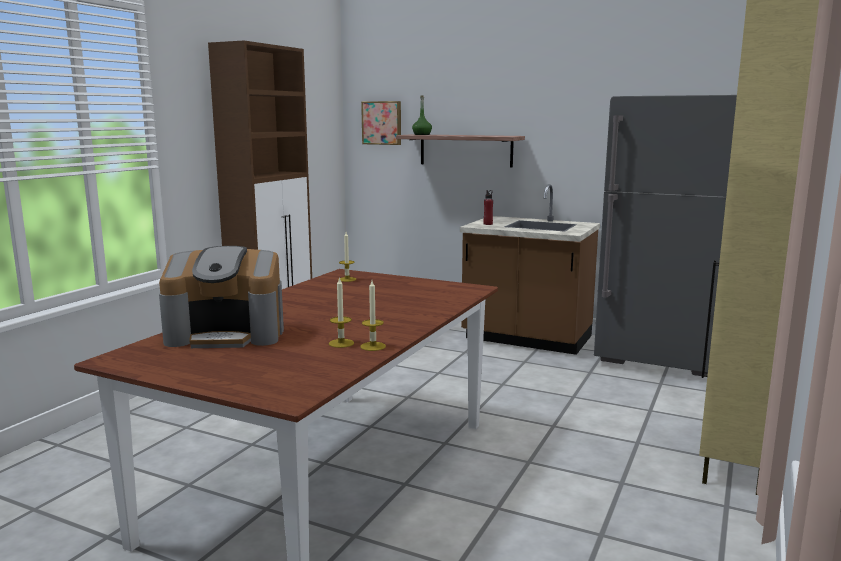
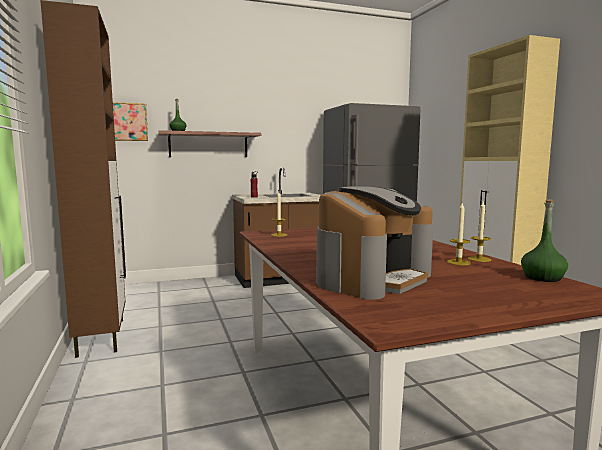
camera: 45 degrees left, 5 degrees down
(326, 375) = (543, 278): none -> green bottle

